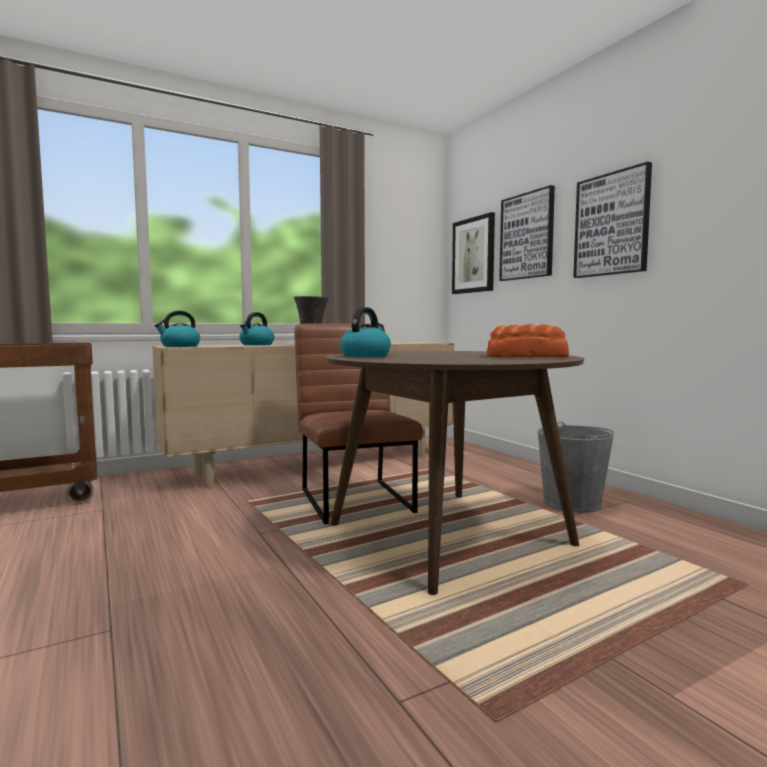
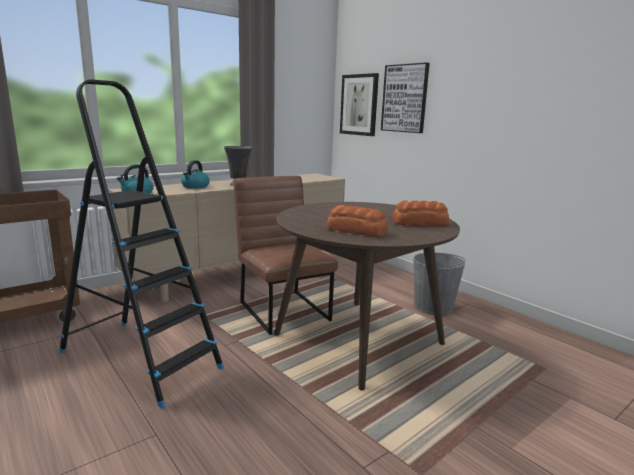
camera: 10 degrees left, 10 degrees up
(143, 543) = (140, 359): none -> black step ladder
(365, 356) = (307, 221): kettle -> none
(427, 358) = (356, 230): none -> bread
(612, 224) = (471, 103): picture -> none

